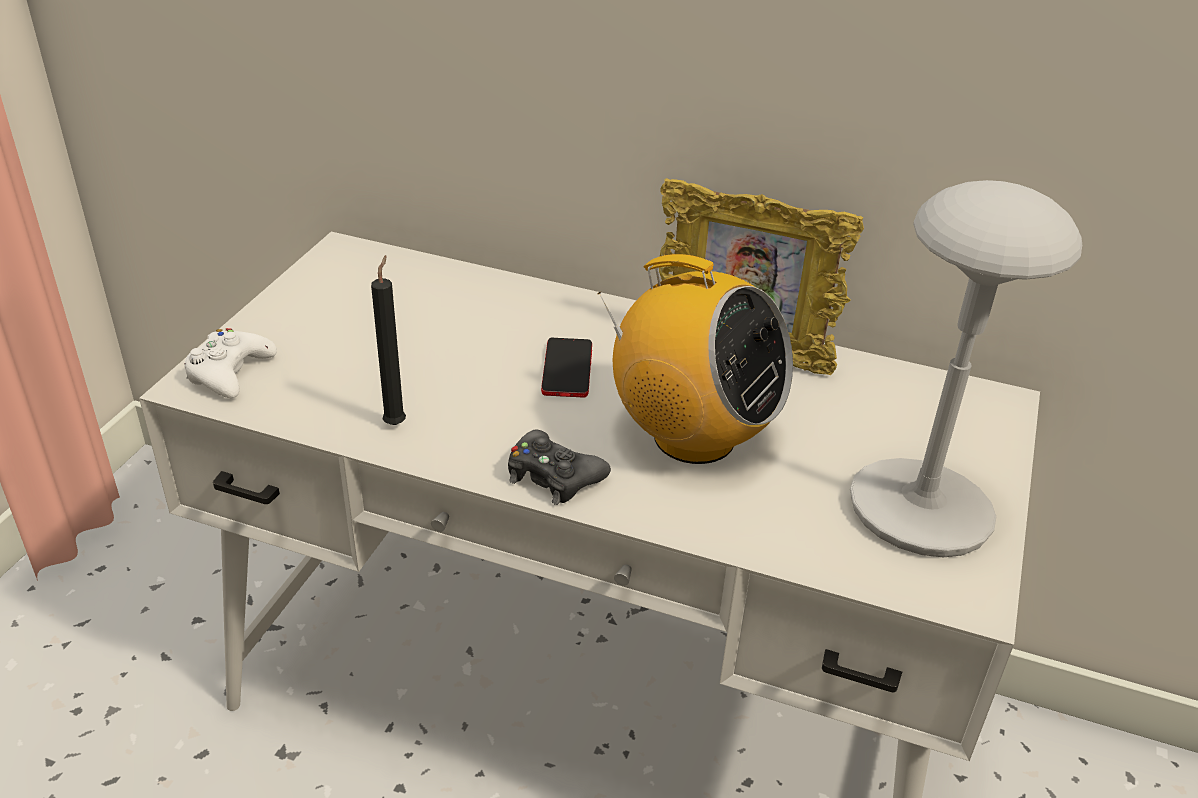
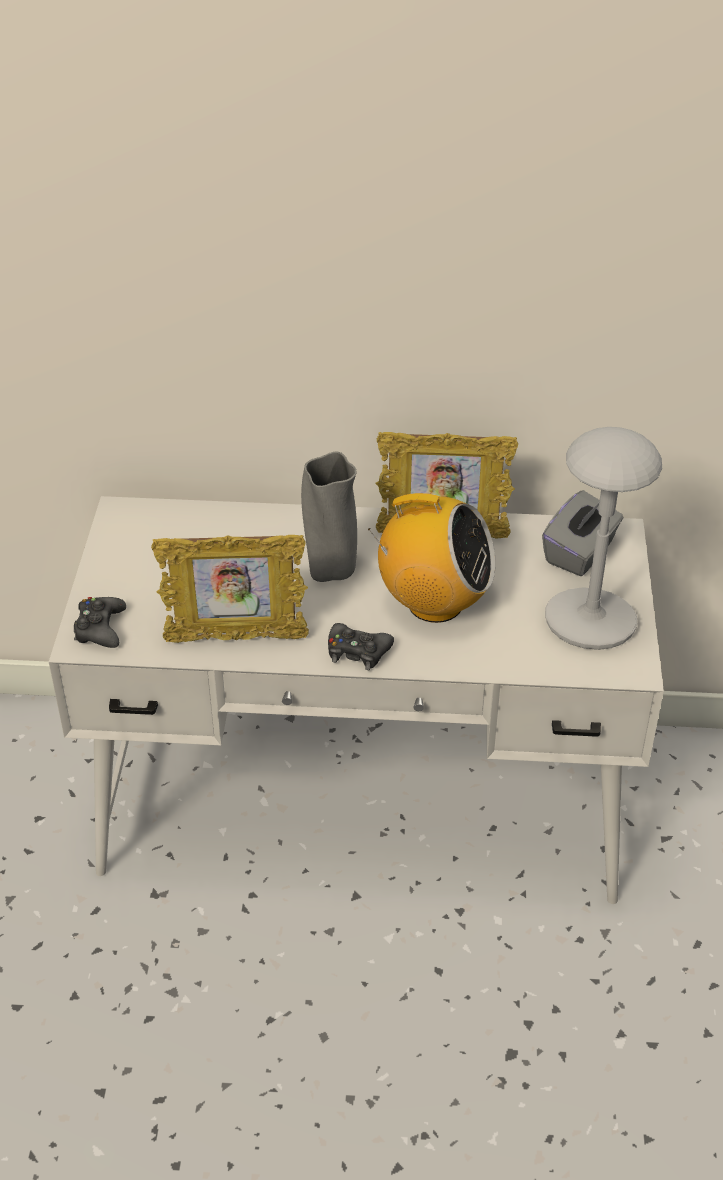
camera: 15 degrees left, 5 degrees up
(230, 373) = (100, 628): white game controller -> black game controller
(396, 422) = (236, 638): black candle -> picture frame
(567, 369) = (331, 572): phone -> grey vase
(932, 416) = (580, 553): none -> grey tissue box

